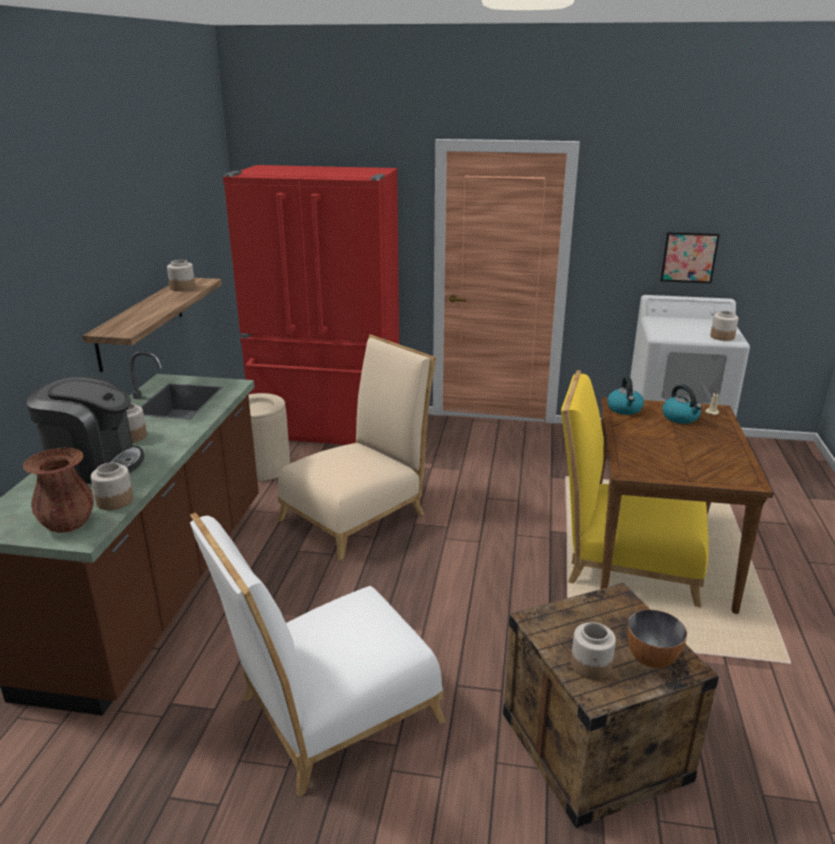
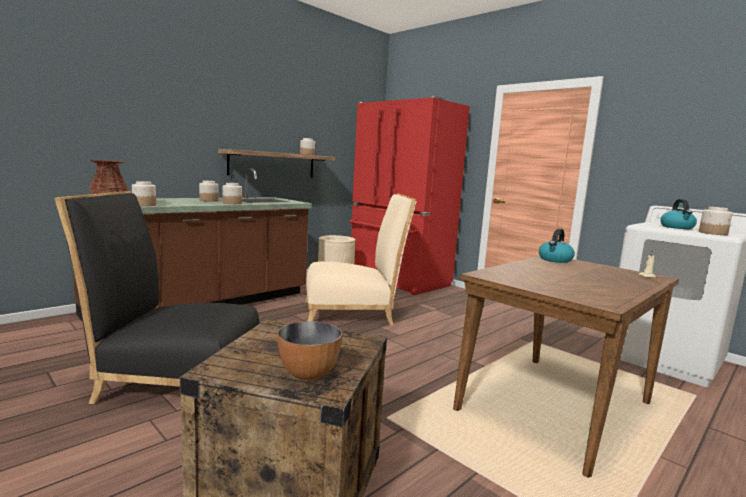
camera: 35 degrees right, 15 degrees down
(94, 464) = (171, 200): coffee machine -> none
(329, 715) = (173, 379): white chair -> black chair
(591, 665) = (253, 356): jar -> jar (232, 203)
(624, 561) = (513, 398): yellow chair -> none
(681, 418) = (604, 271): kettle -> kettle (677, 227)
(689, 257) = (705, 173): picture -> none

